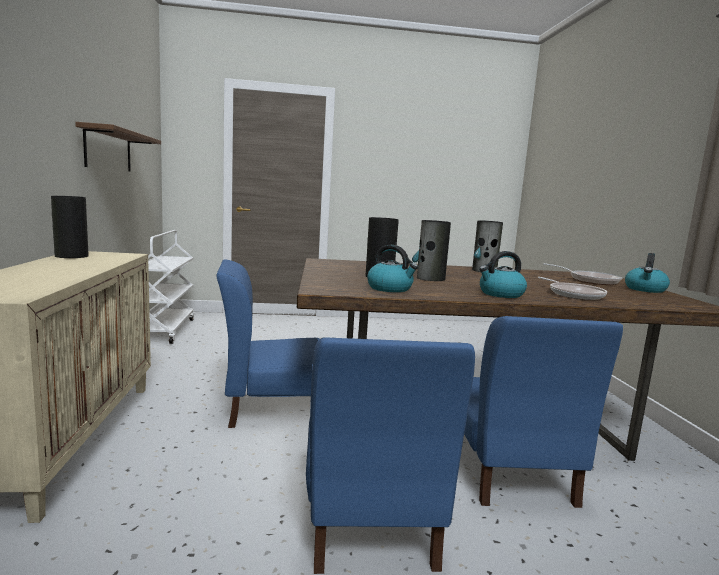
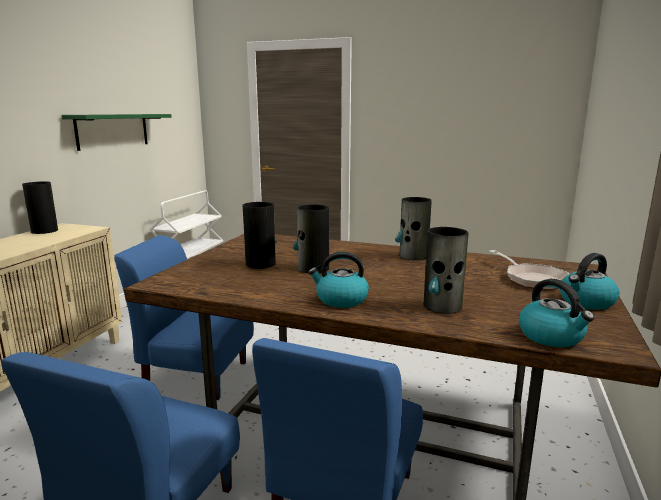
camera: 25 degrees right, 5 degrees up
(108, 150) = (113, 130): brown shelf -> green shelf
(390, 288) = (231, 284): kettle -> kettle (552, 336)
(574, 294) = (442, 306): frying pan -> vase

